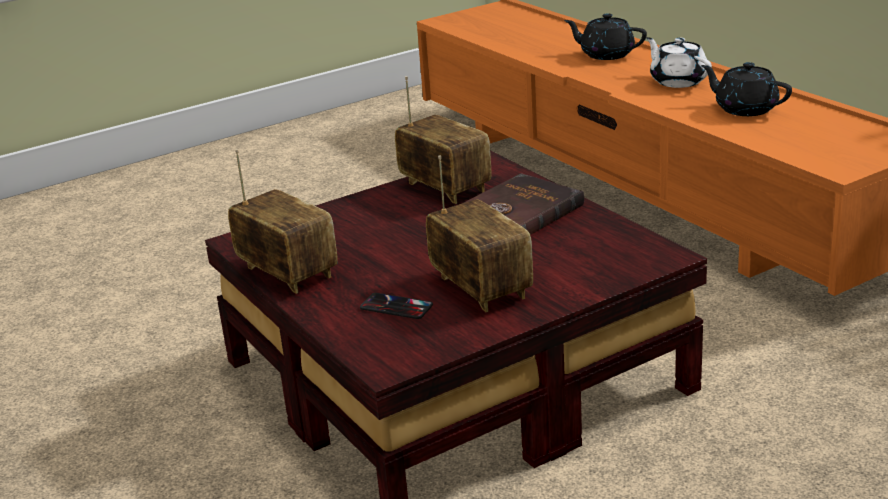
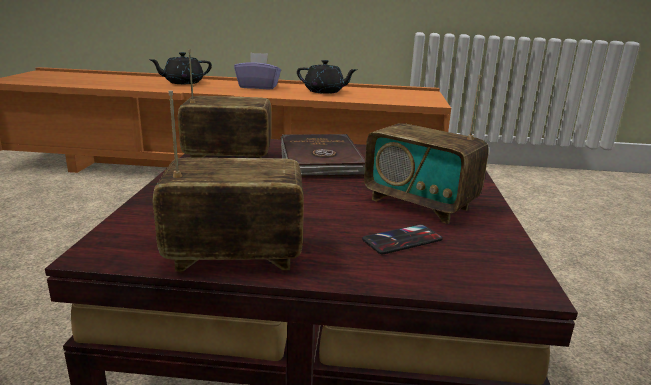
camera: 55 degrees left, 5 degrees down
(480, 288) = (420, 204): radio -> radio turned 150 degrees counterclockwise
(678, 81) = (258, 87): white teapot -> purple tissue box
(745, 109) = (325, 91): black teapot -> black teapot turned 150 degrees counterclockwise

